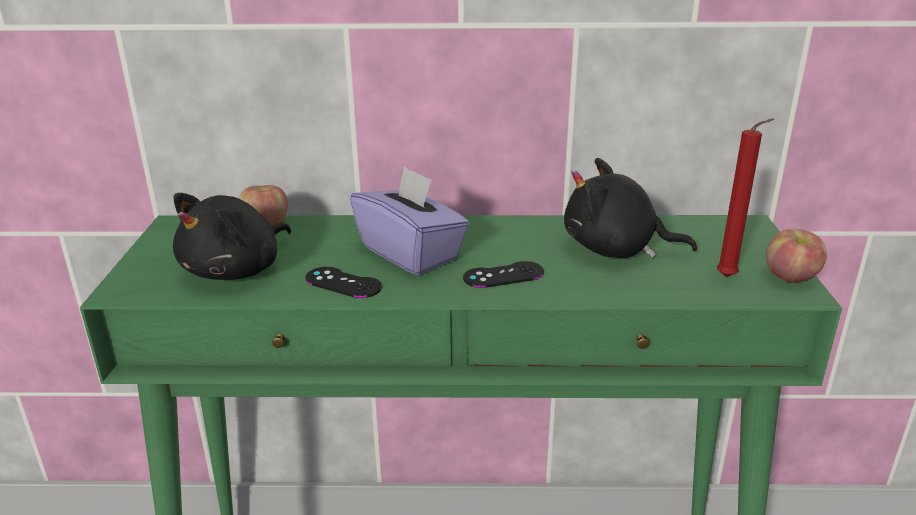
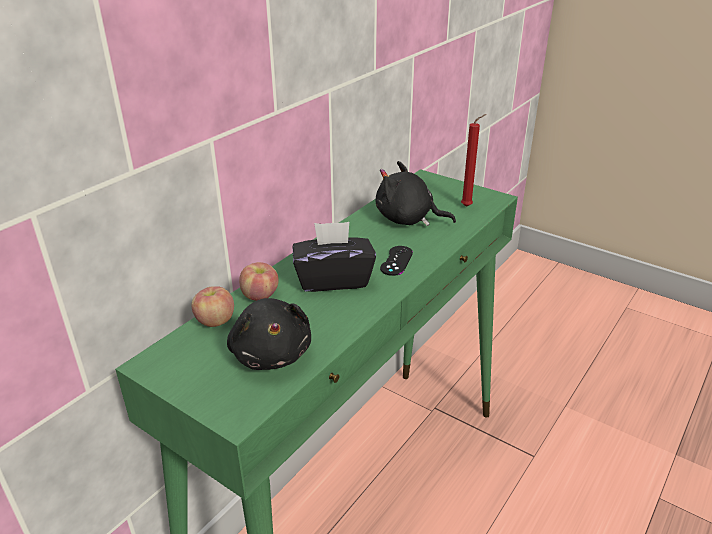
camera: 55 degrees left, 5 degrees up
(343, 283) = (342, 316): black game controller -> none
(411, 253) = (333, 279): purple tissue box -> black tissue box
(616, 249) = (408, 219): black plush toy -> black plush toy turned 60 degrees clockwise
(791, 277) = (483, 193): apple -> apple (260, 296)

